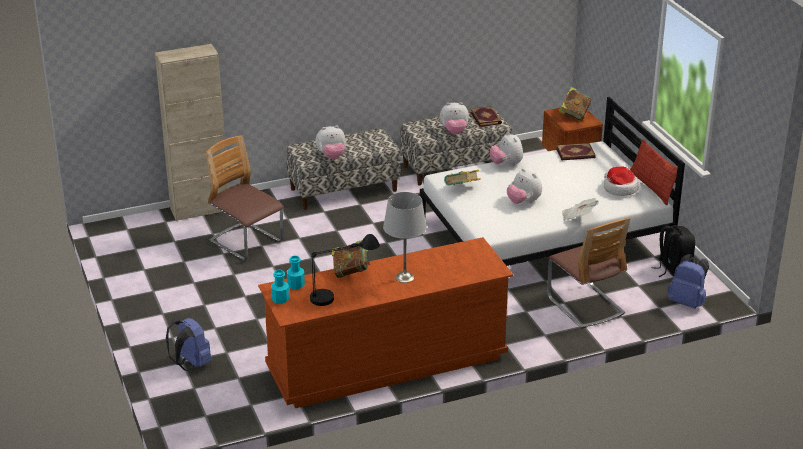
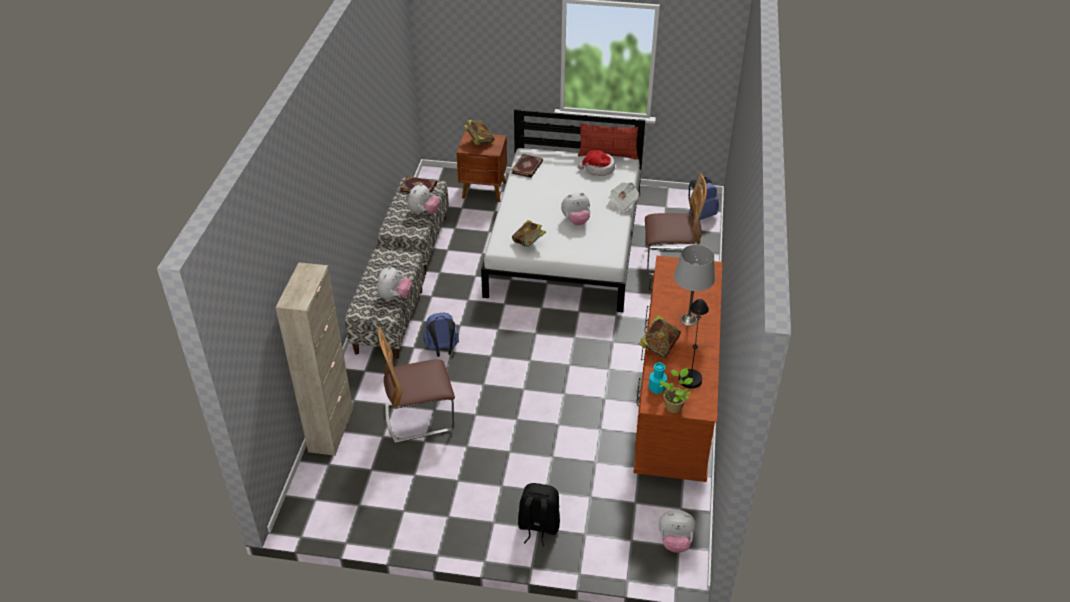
camera: 60 degrees left, 10 degrees up
(191, 364) = (592, 529): blue backpack -> blue backpack (442, 350)
(280, 299) = (674, 406): turquoise bottle -> potted plant
(506, 164) = (510, 206): plush toy -> plush toy (675, 541)
(673, 270) = (656, 203): black backpack -> black backpack (538, 527)

